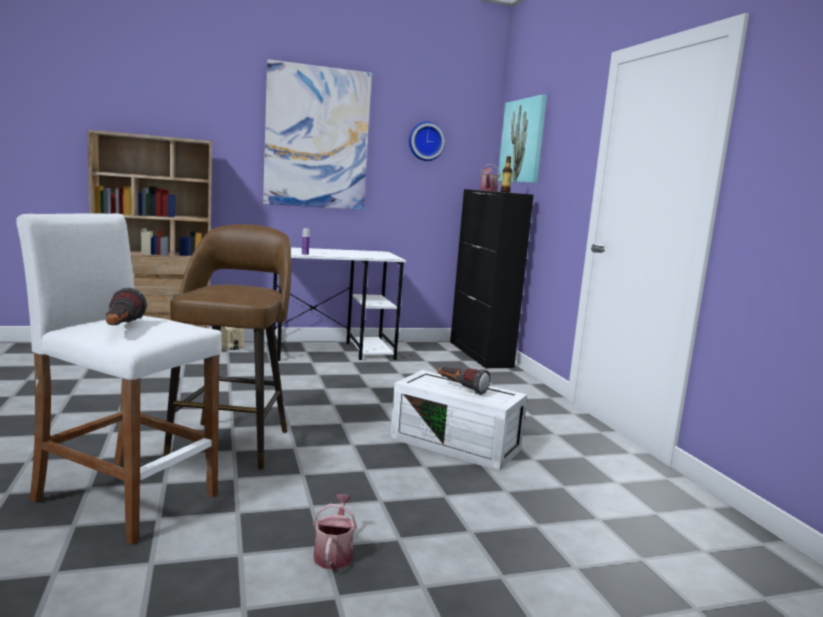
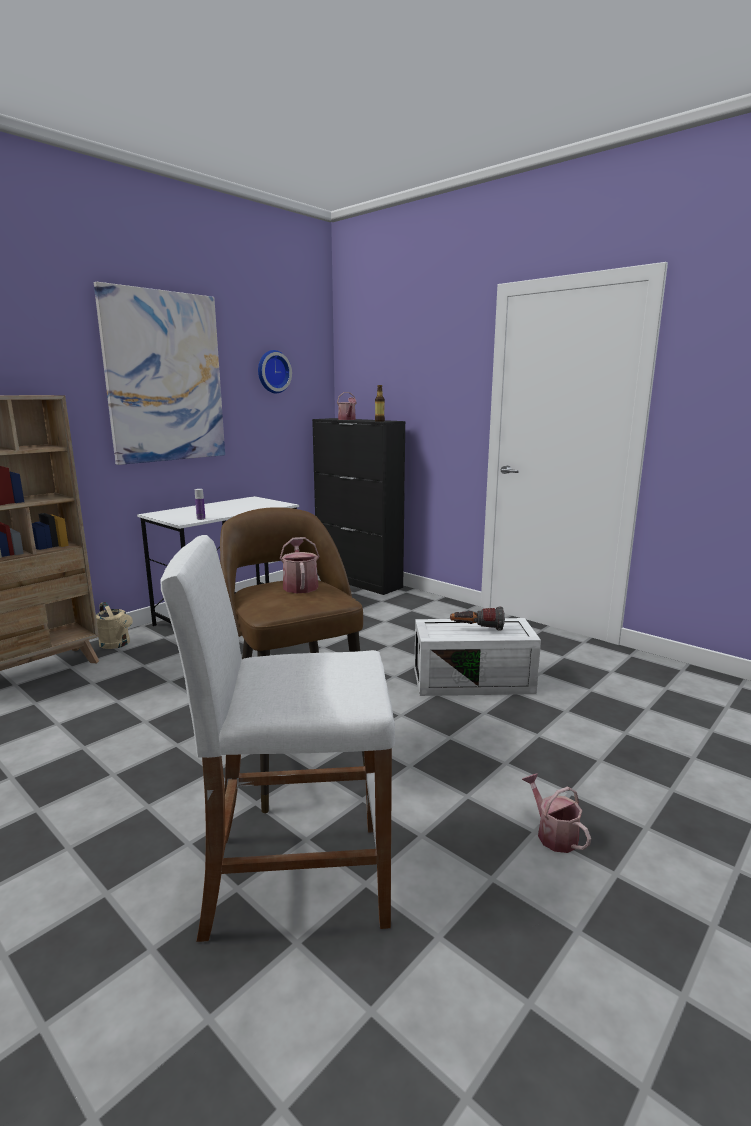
camera: 30 degrees left, 5 degrees up
(121, 329) = (320, 688): flashlight -> none
(248, 288) = (300, 585): none -> watering can
(522, 141) = (373, 366): picture -> none

